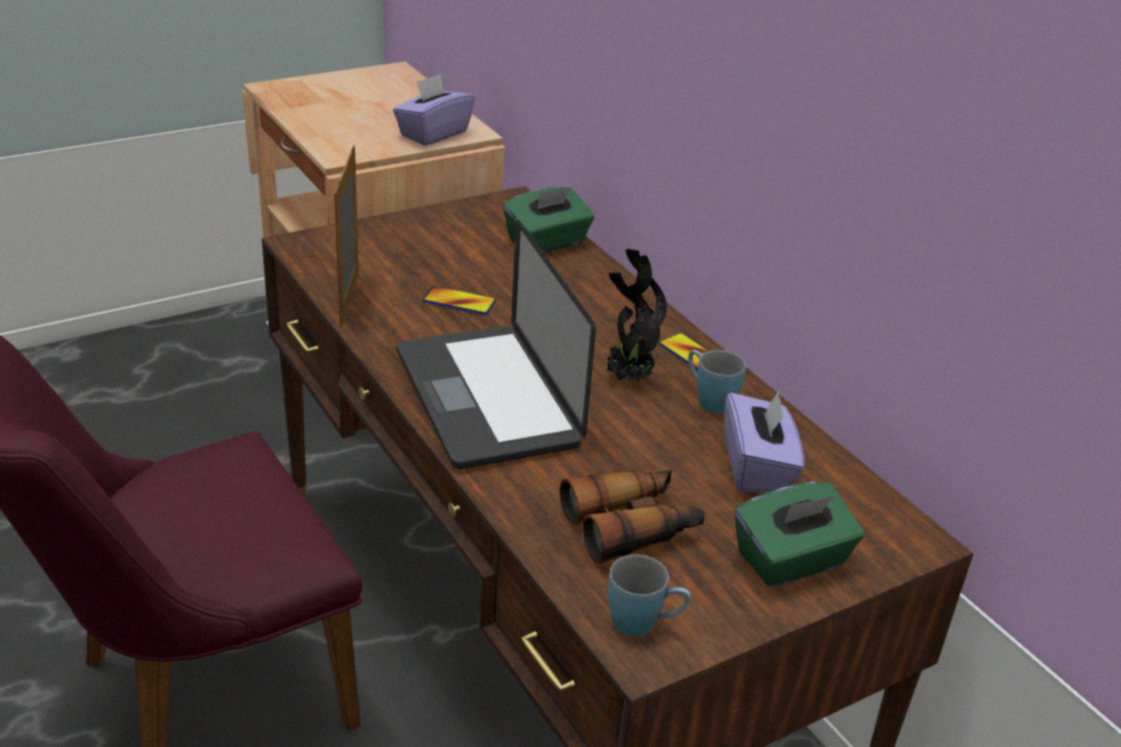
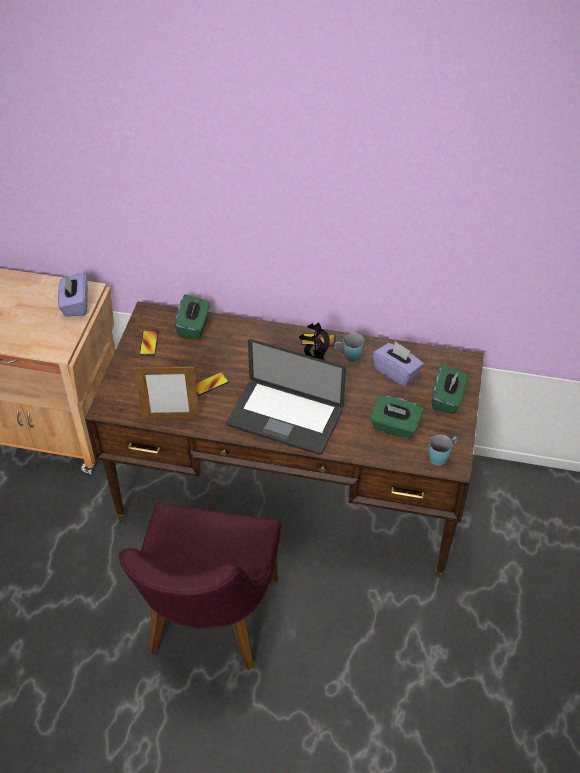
camera: 45 degrees left, 15 degrees up
(349, 299) = (171, 418): picture frame -> picture frame turned 45 degrees counterclockwise
(464, 224) = (149, 343): none -> phone
(632, 526) = (394, 427): binoculars -> green tissue box

